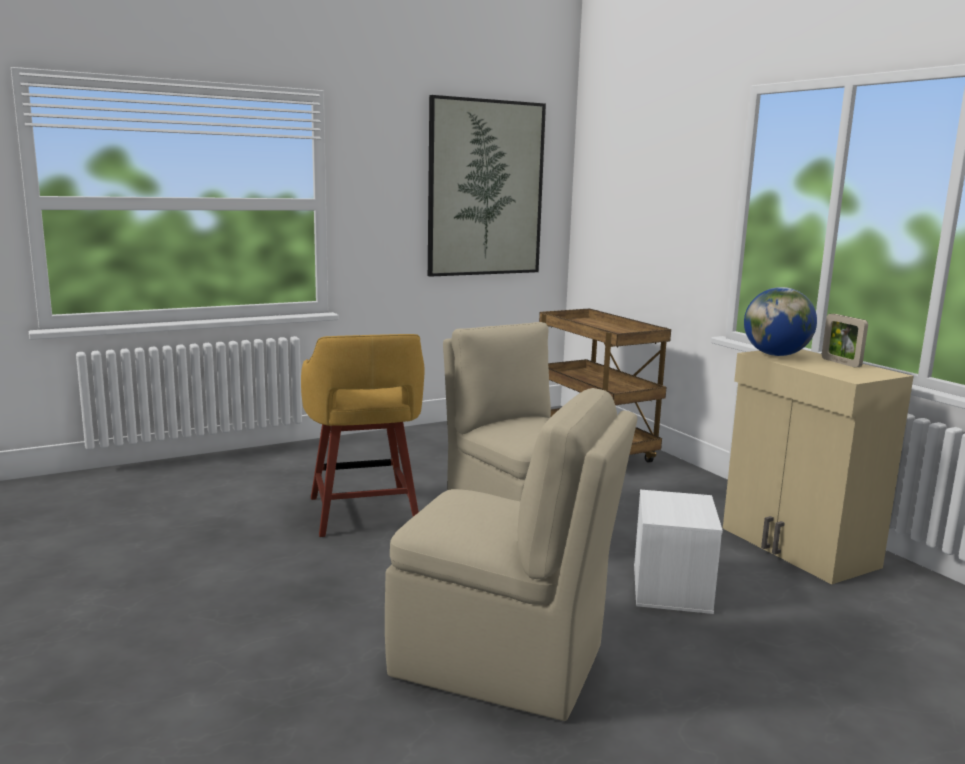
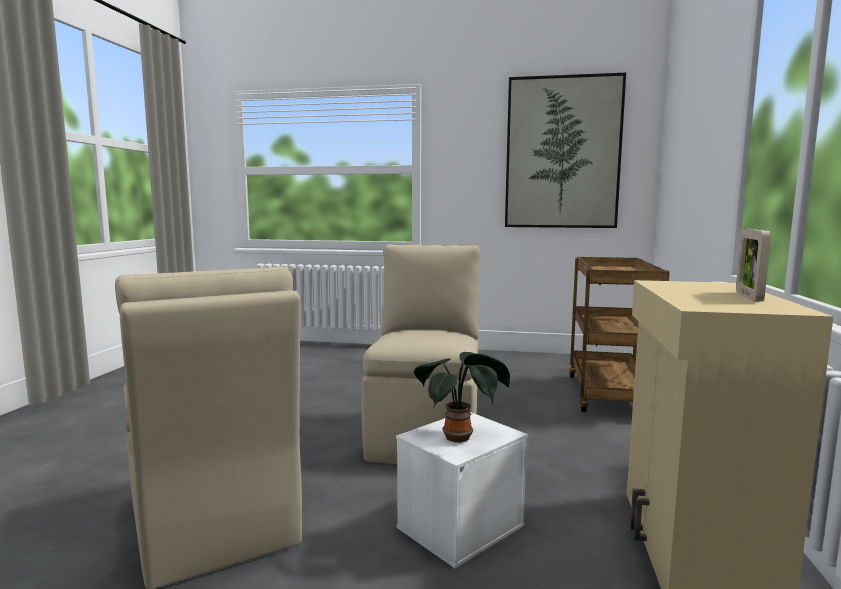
camera: 40 degrees right, 5 degrees down
(363, 514) = (343, 394): yellow stool -> none
(684, 511) = (461, 437): none -> potted plant
(775, 355) = (677, 284): globe -> none

